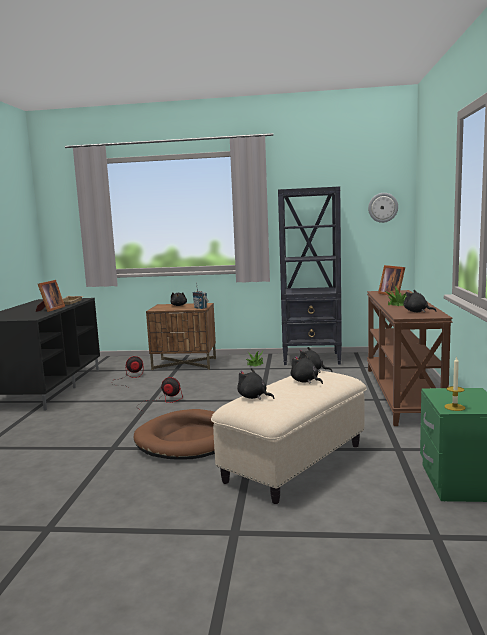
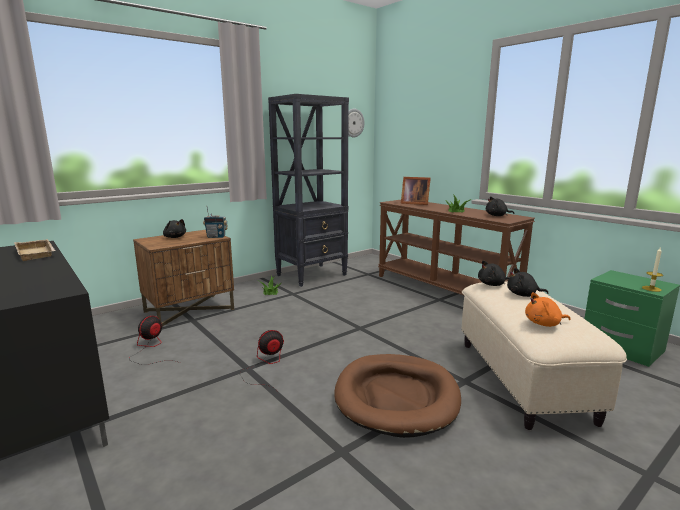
camera: 45 degrees left, 5 degrees up
(50, 309) = (41, 270): picture frame -> none
(253, 397) = (544, 324): black plush toy -> orange plush toy

